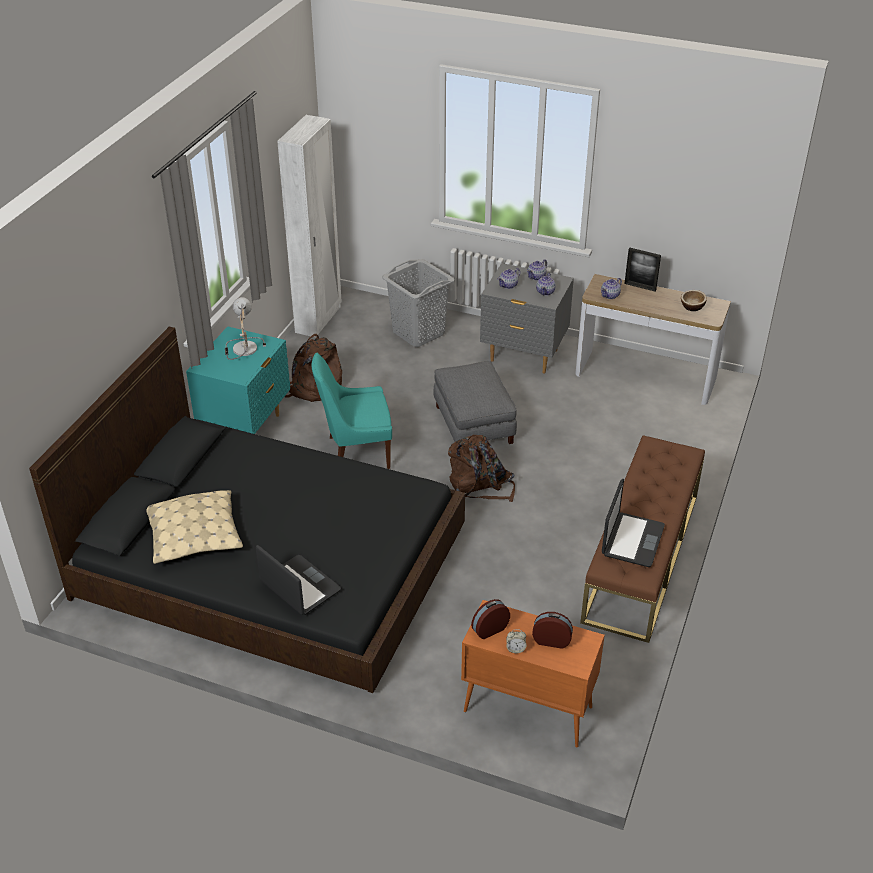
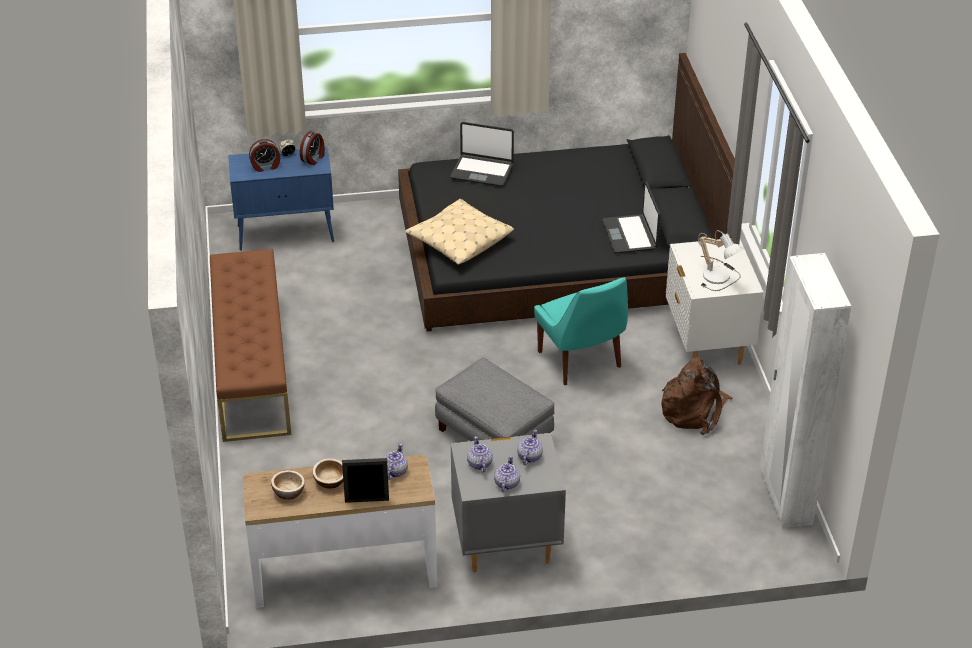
camera: 150 degrees right, 0 degrees up
(195, 537) = (594, 176): beige pillow -> beige pillow (459, 241)
(246, 428) = (707, 345): turquoise nightstand -> white nightstand
(356, 453) = (581, 361): turquoise chair -> turquoise chair turned 105 degrees clockwise
(418, 333) = (654, 528): grey laundry basket -> none
(479, 485) = (439, 375): brown backpack -> none
(526, 709) = (286, 234): orange cabinet -> blue cabinet
(632, 540) = (247, 280): laptop -> laptop (630, 235)
(659, 304) = (330, 481): none -> bowl

